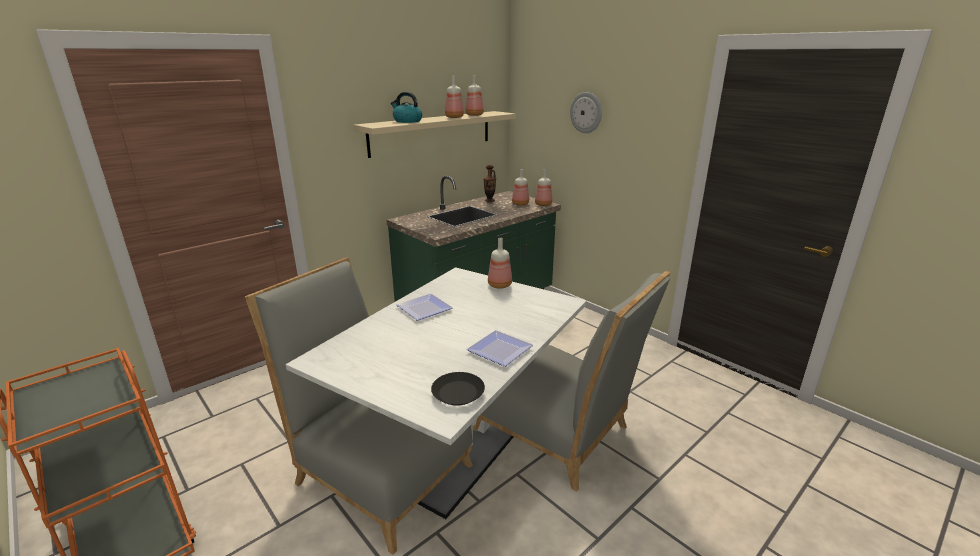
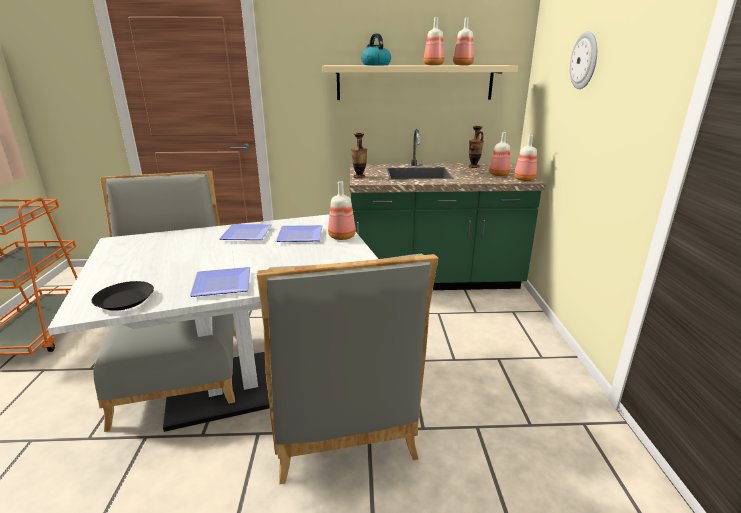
camera: 40 degrees right, 0 degrees up
(425, 230) = (359, 177): none -> vase
(467, 295) = (298, 235): none -> plate

